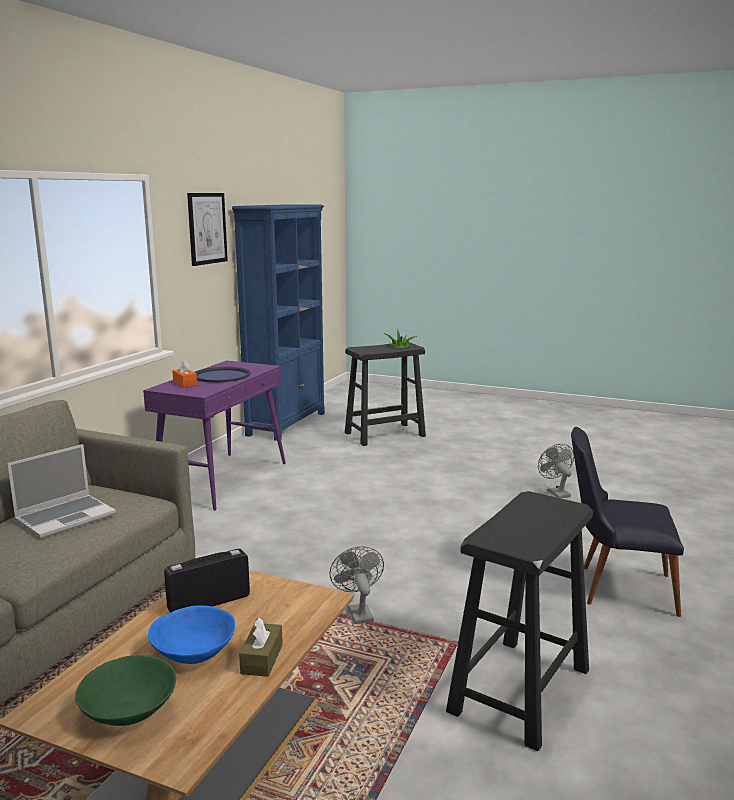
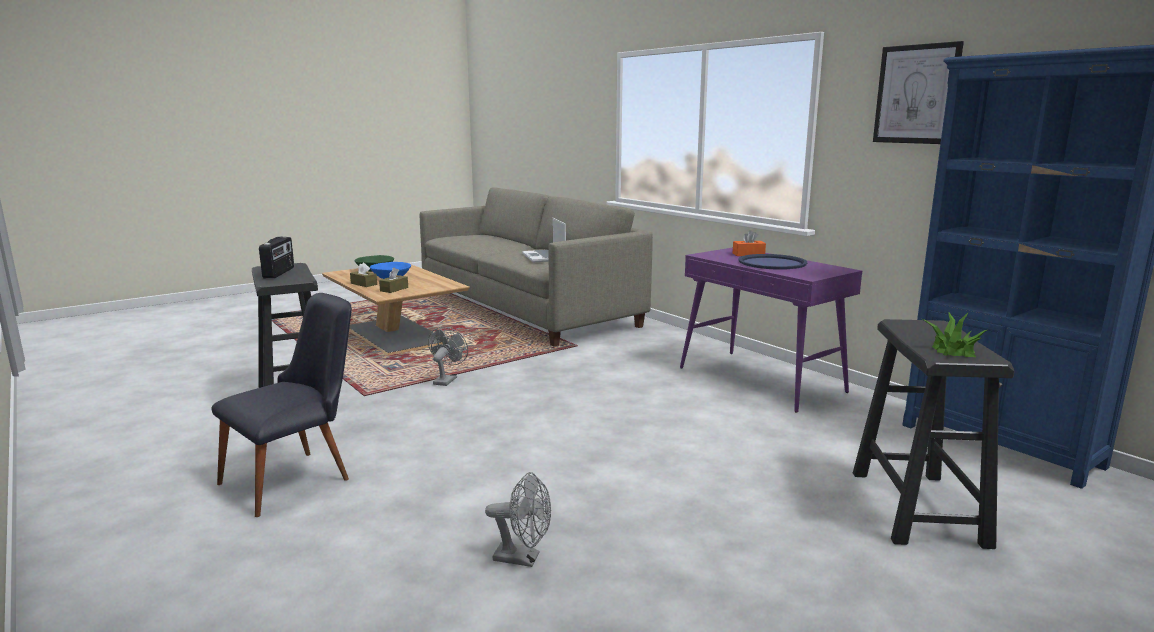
camera: 120 degrees right, 0 degrees up
(209, 602) = (426, 282): radio -> radio (279, 273)
(276, 610) = (394, 289): none -> brown tissue box
(358, 612) = (446, 380): grey fan -> grey fan turned 90 degrees counterclockwise

